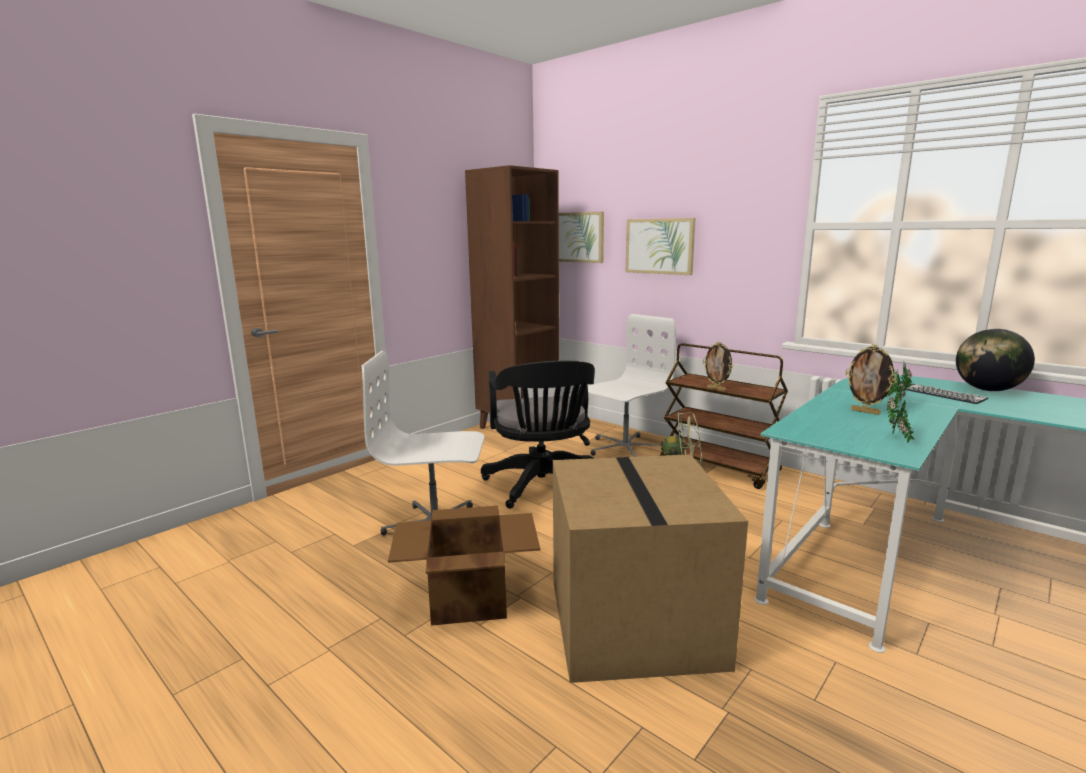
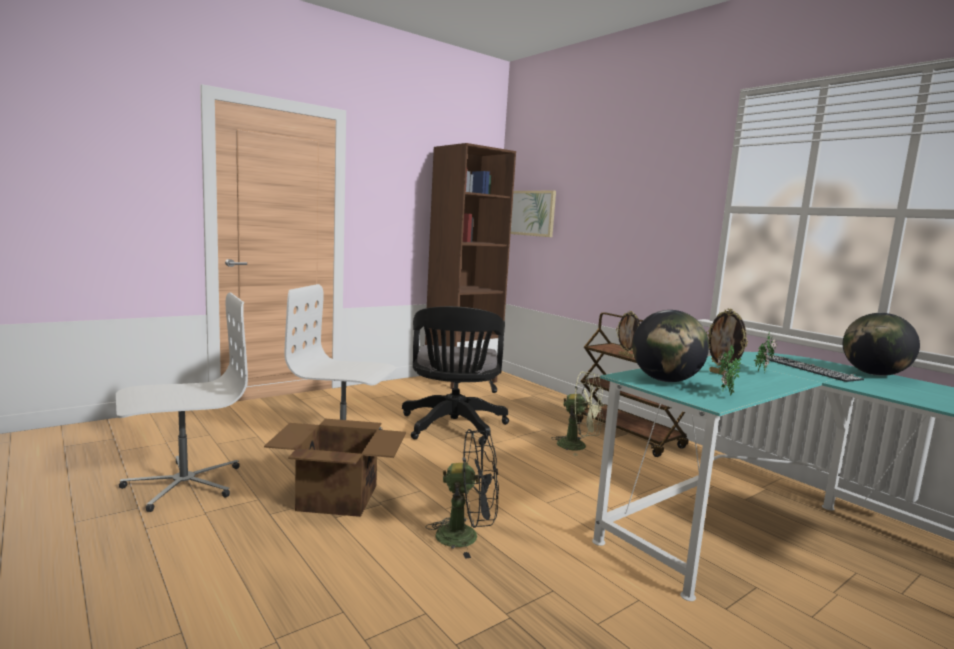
camera: 10 degrees right, 5 degrees down
(624, 448) = (547, 409): white office chair -> white office chair (183, 484)
(631, 621) = (466, 536): cardboard box -> black fan
(659, 246) = (599, 223): picture -> none
(827, 430) = (665, 380): none -> globe

